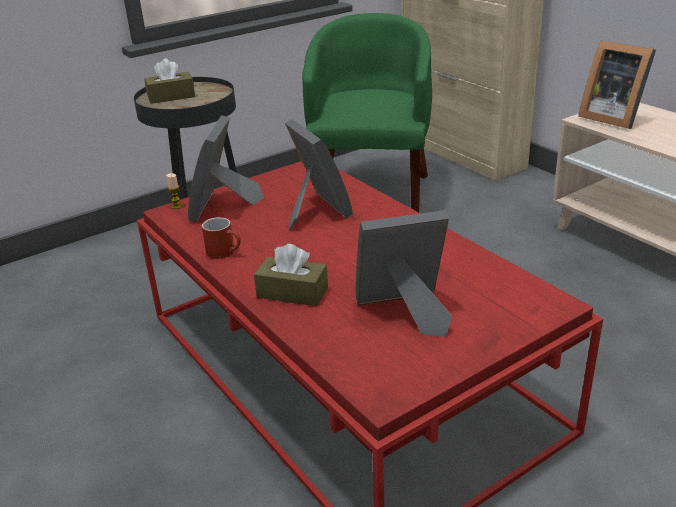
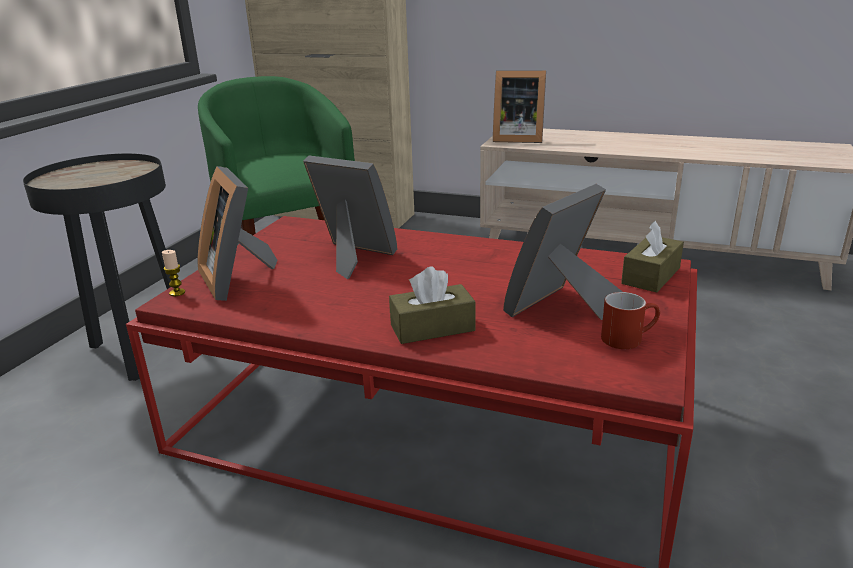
camera: 35 degrees left, 5 degrees down
(171, 97) = (76, 179): brown tissue box -> brown tissue box (651, 276)
(225, 252) = (304, 316): red mug -> red mug (628, 338)

